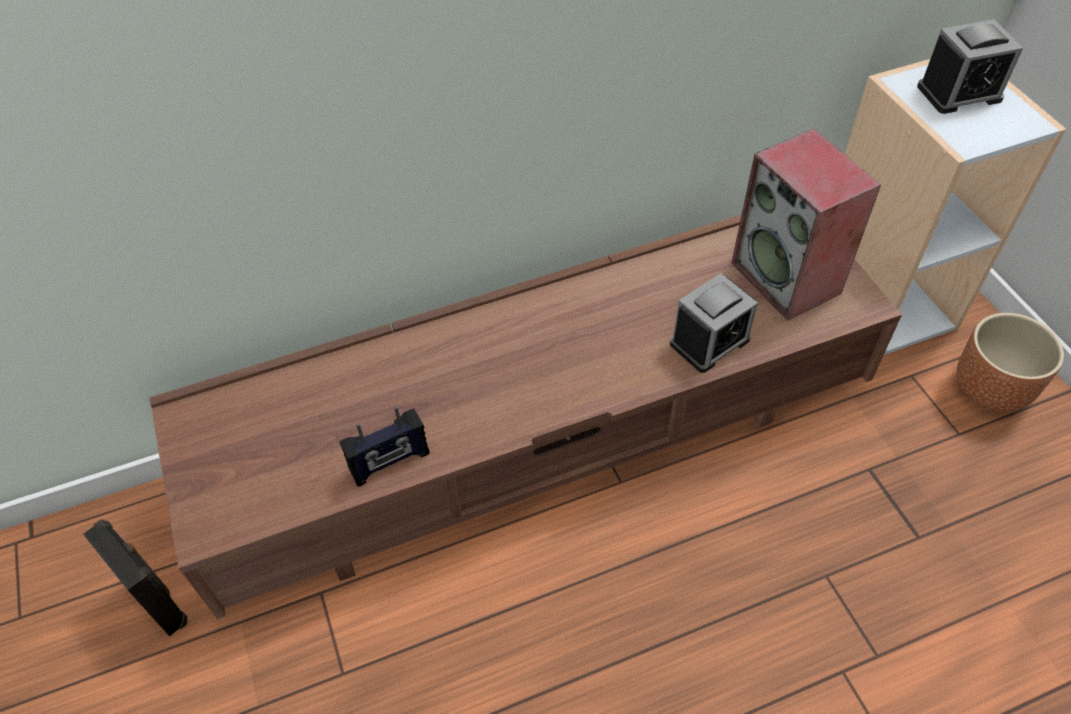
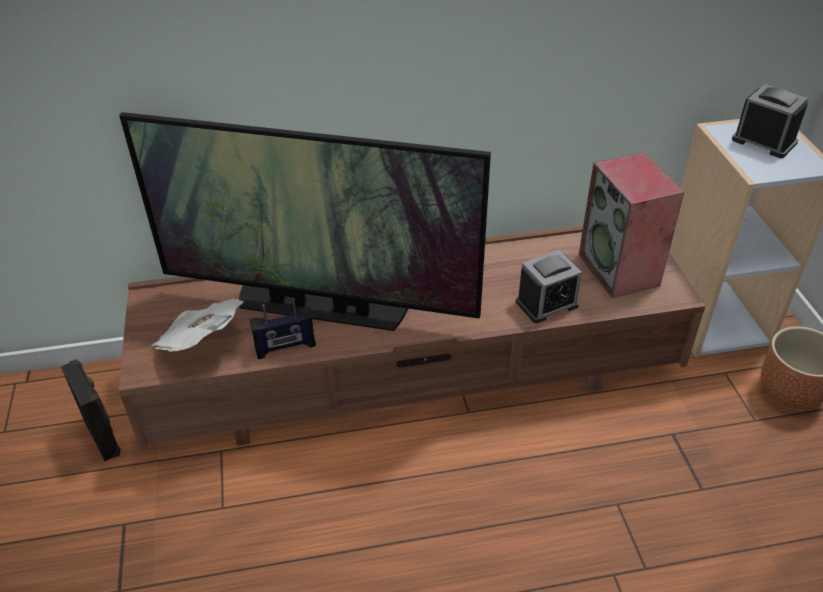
camera: 10 degrees right, 10 degrees down
(274, 473) = (201, 342): none -> newspaper
(421, 394) = (320, 307): none -> television
(959, 93) = (764, 141): alarm clock -> alarm clock turned 135 degrees counterclockwise

